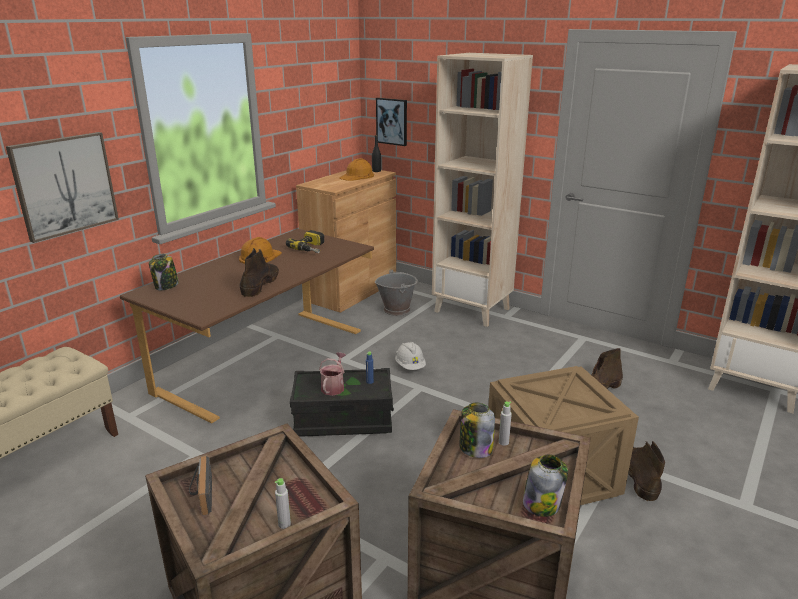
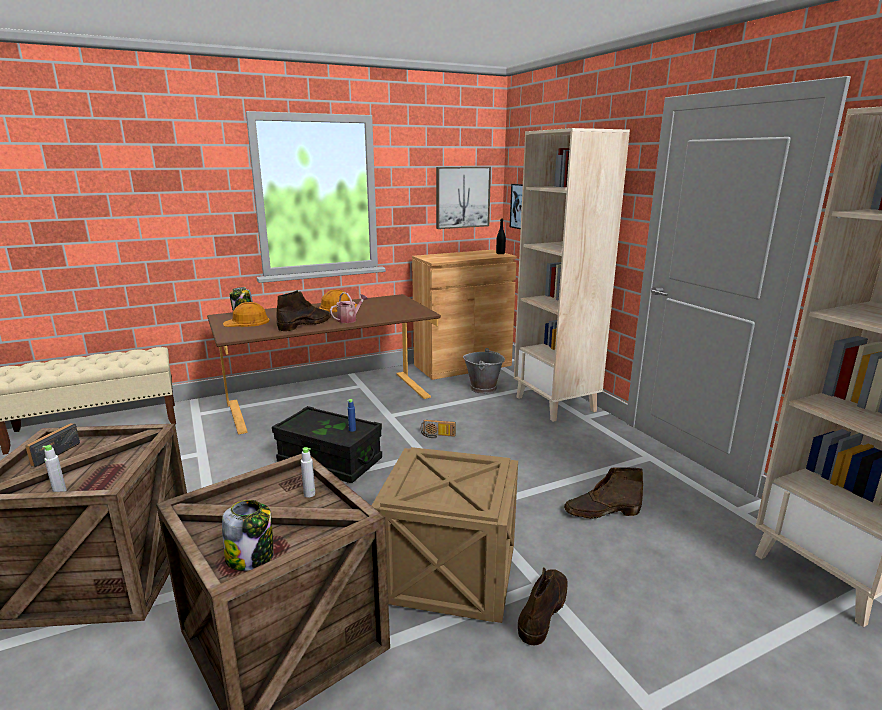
camera: 30 degrees right, 5 degrees down
(64, 185) = (179, 221): picture -> picture (462, 197)
(312, 248) = (387, 308): power drill -> none
(334, 386) = (319, 425): watering can -> watering can (349, 319)
(357, 176) = (475, 255): orange hard hat -> orange hard hat (247, 322)
(410, 366) = (437, 436): white hard hat -> radio
(475, 448) = (277, 490): jar -> none

